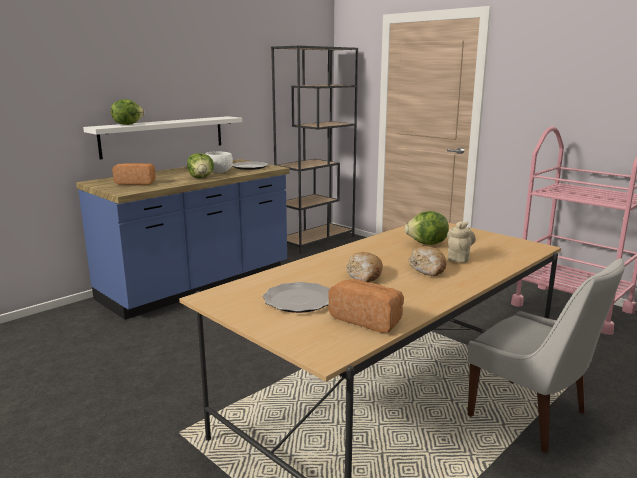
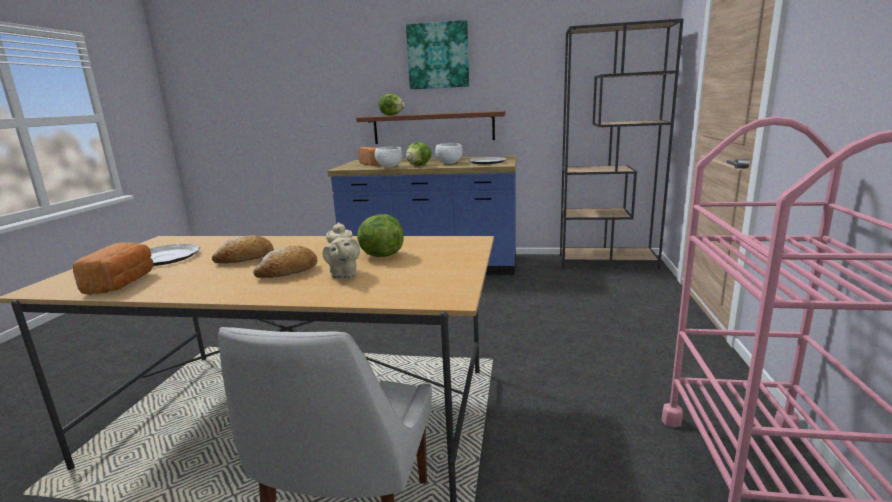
camera: 55 degrees right, 0 degrees up
(163, 136) = (433, 128): white shelf -> brown shelf
(166, 59) = (438, 56): none -> picture
(175, 183) = (389, 167): none -> white bowl
(459, 258) = (343, 275): beige teapot -> beige teapot turned 90 degrees clockwise

